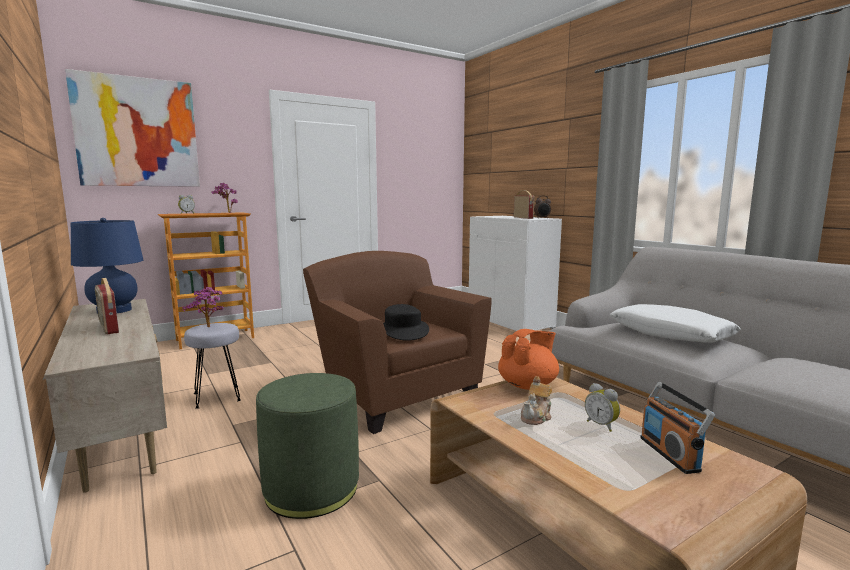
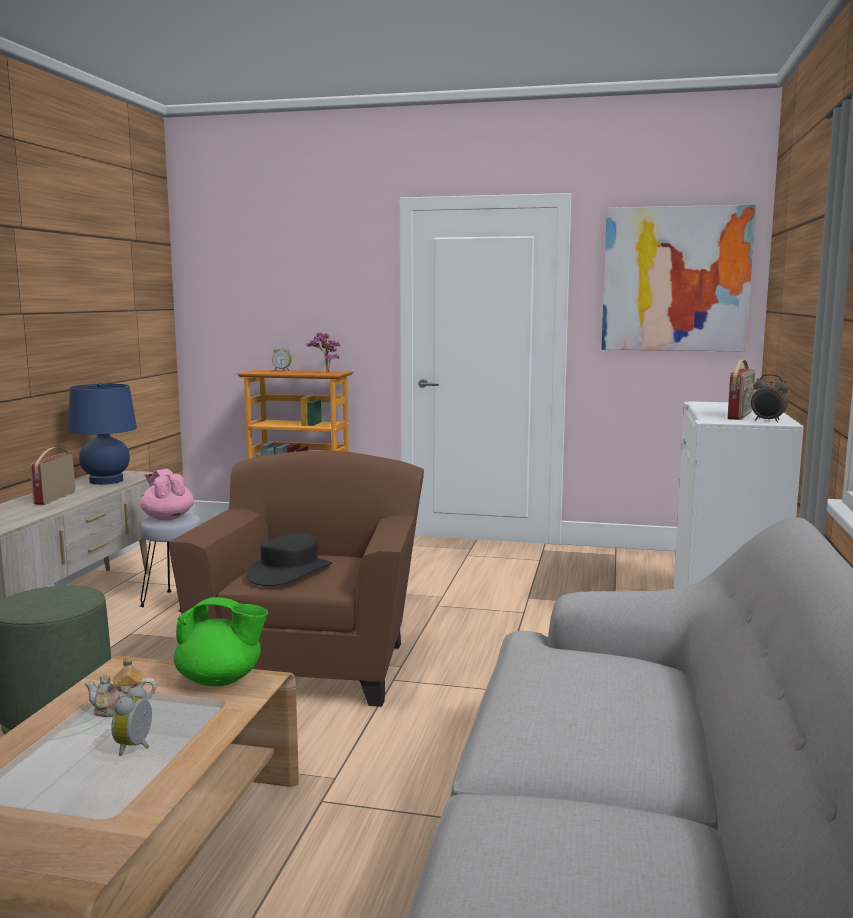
camera: 45 degrees right, 0 degrees up
(137, 132) = (244, 271): picture -> picture (675, 279)
(208, 328) = (167, 518): potted plant -> pink teapot
(528, 385) = (221, 680): orange teapot -> green teapot
(670, 334) = (591, 699): white pillow -> none
(670, 454) = (87, 802): radio -> none

